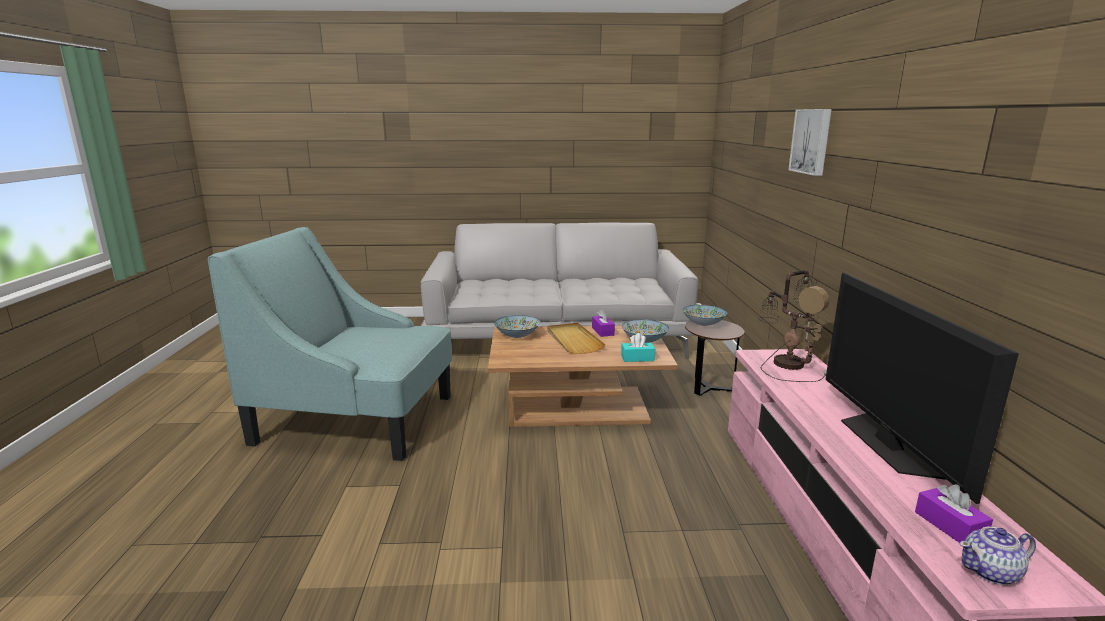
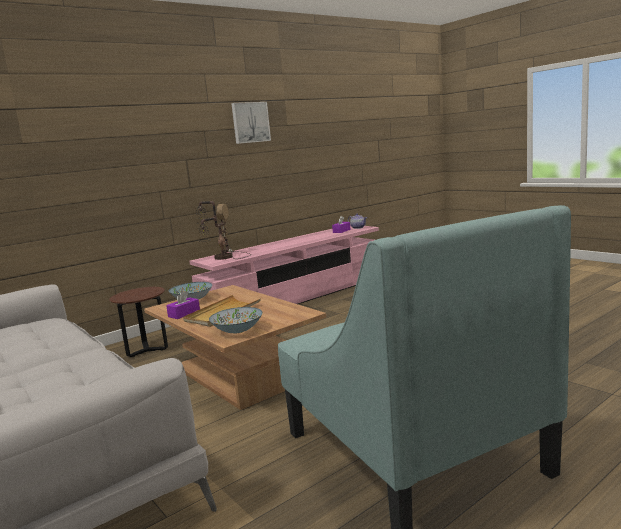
camera: 125 degrees left, 5 degrees down
(637, 358) = (235, 292): turquoise tissue box -> none
(703, 323) = (128, 297): bowl -> none
(812, 141) = (128, 127): picture -> picture (250, 122)
(888, 444) = (296, 239): television -> none

